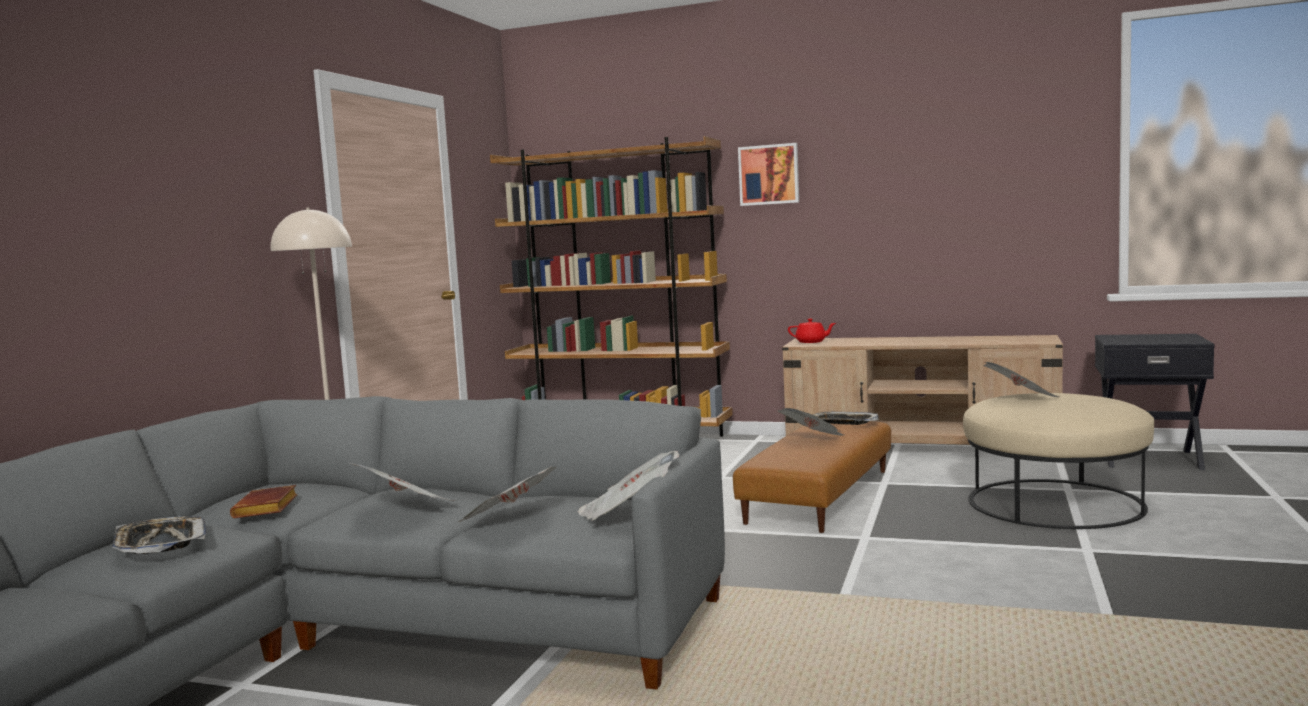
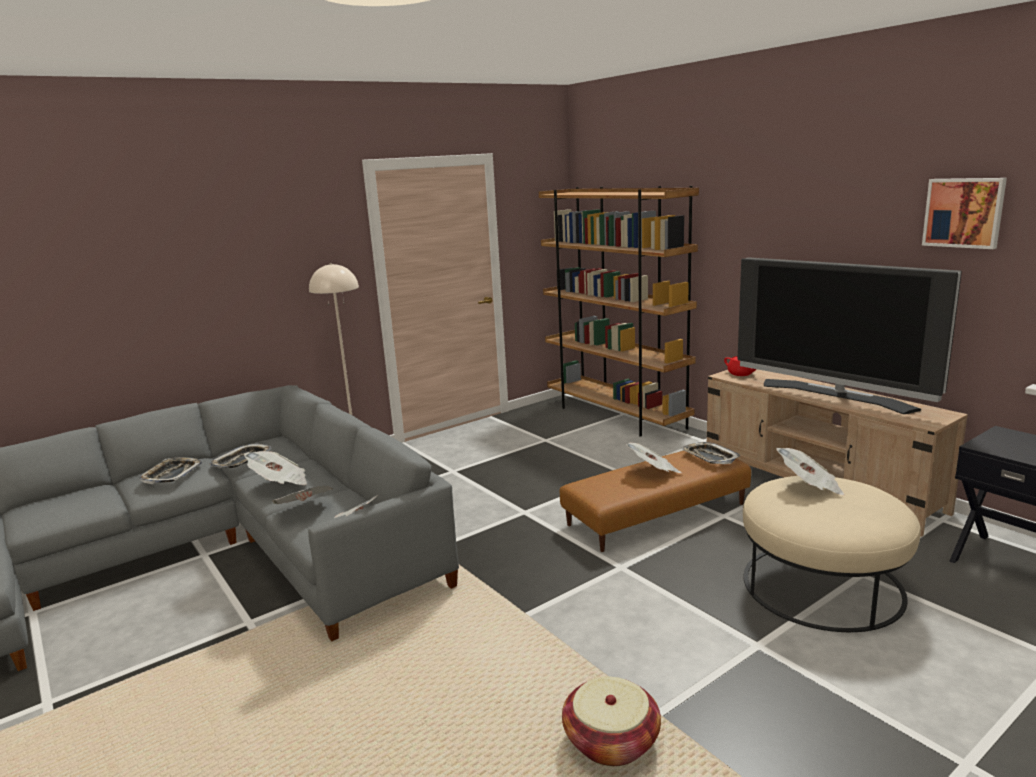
camera: 35 degrees right, 10 degrees up
(267, 509) = (242, 460): brown book -> tray
(769, 175) = (736, 220): picture -> picture (964, 212)
(933, 340) = (835, 396): none -> television
(1112, 646) = (611, 741): none -> basket

